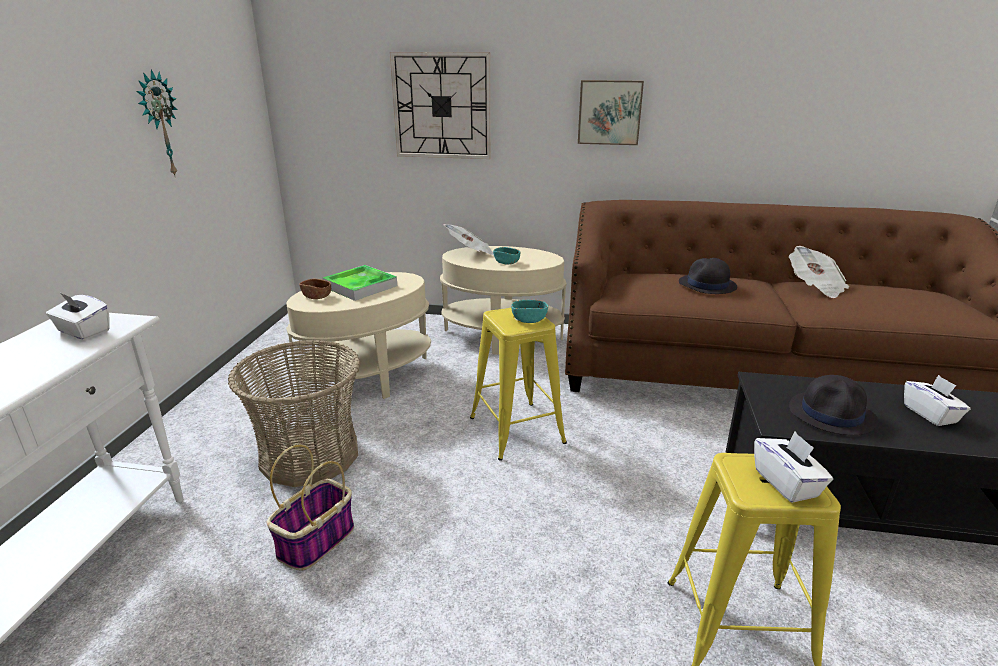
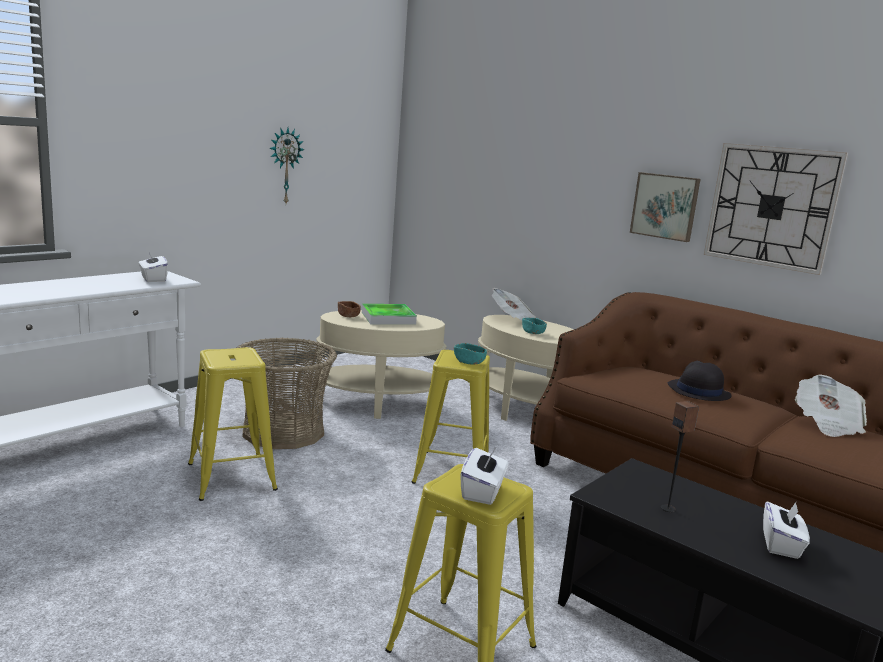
camera: 30 degrees right, 10 degrees down
(316, 542) = (231, 476): basket -> yellow stool
(442, 106) = (521, 183): wall clock -> wall clock (771, 207)
(832, 414) = (668, 508): black hat -> speaker

